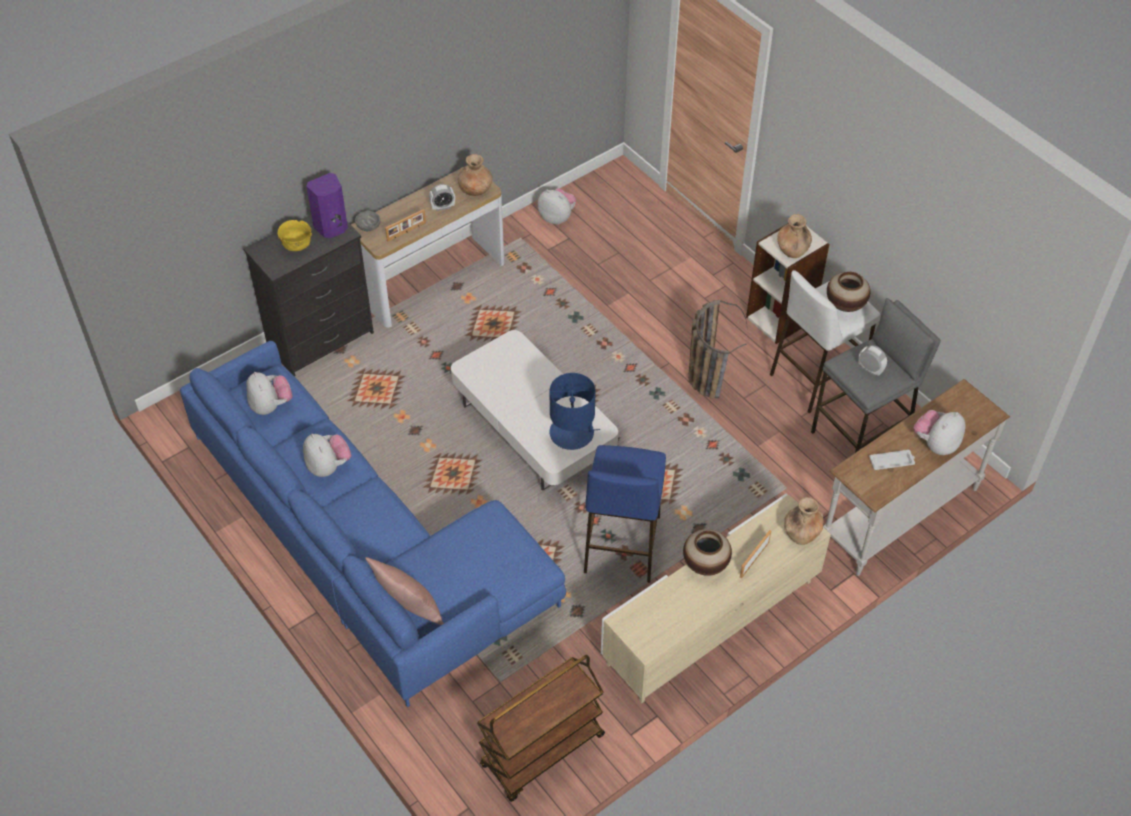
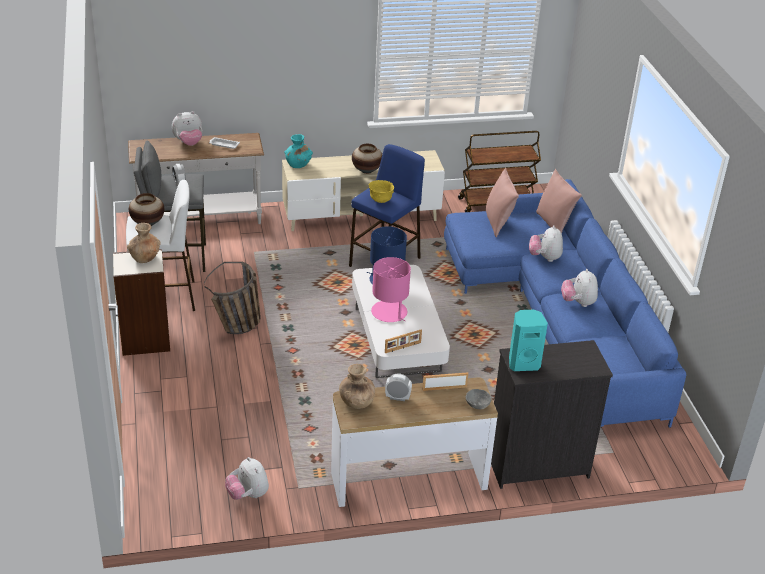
camera: 155 degrees left, 15 degrees down
(271, 406) = (610, 353): plush toy -> plush toy (544, 257)
(297, 246) = (561, 359): yellow bowl -> yellow bowl (380, 200)
(332, 228) = (523, 363): purple speaker -> turquoise speaker
(483, 572) = (498, 223): none -> pink pillow
(539, 387) = (389, 312): none -> pink table lamp
(753, 559) = (337, 164): picture frame -> picture frame (403, 348)
(801, 532) = (298, 164): brown vase -> turquoise vase

